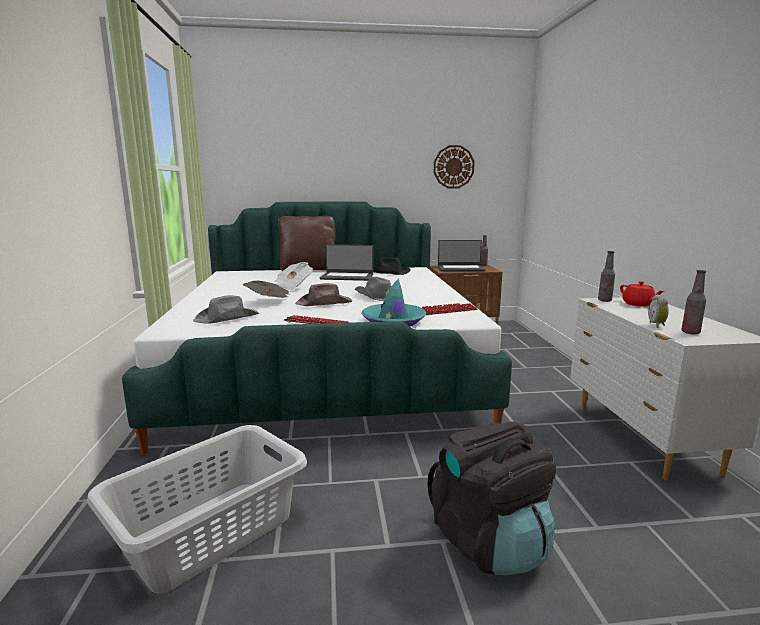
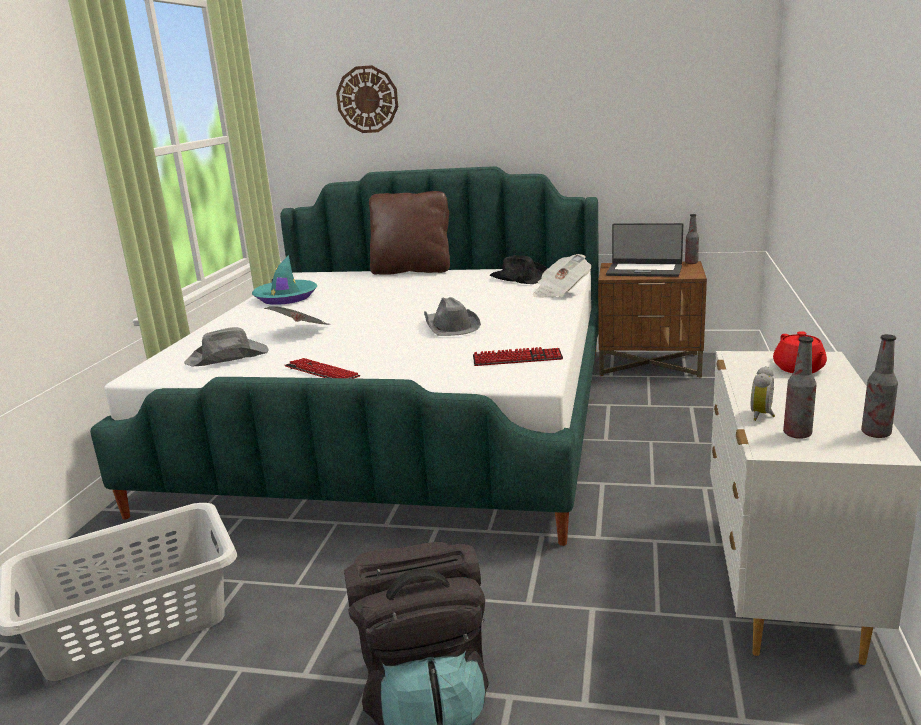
camera: 20 degrees right, 5 degrees up
(291, 288) = (353, 307): newspaper -> newspaper (560, 292)
(324, 303) = (367, 337): brown hat -> none
(347, 277) = (449, 287): laptop -> none
(393, 321) = (421, 375): turquoise hat -> turquoise hat (286, 298)
(453, 167) = (639, 103): wall clock -> wall clock (367, 99)
(604, 300) = (752, 357): bottle -> bottle (875, 434)

